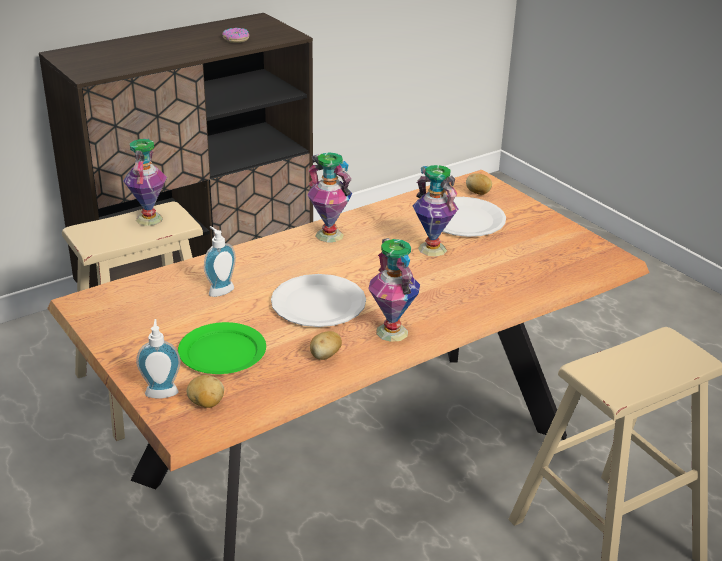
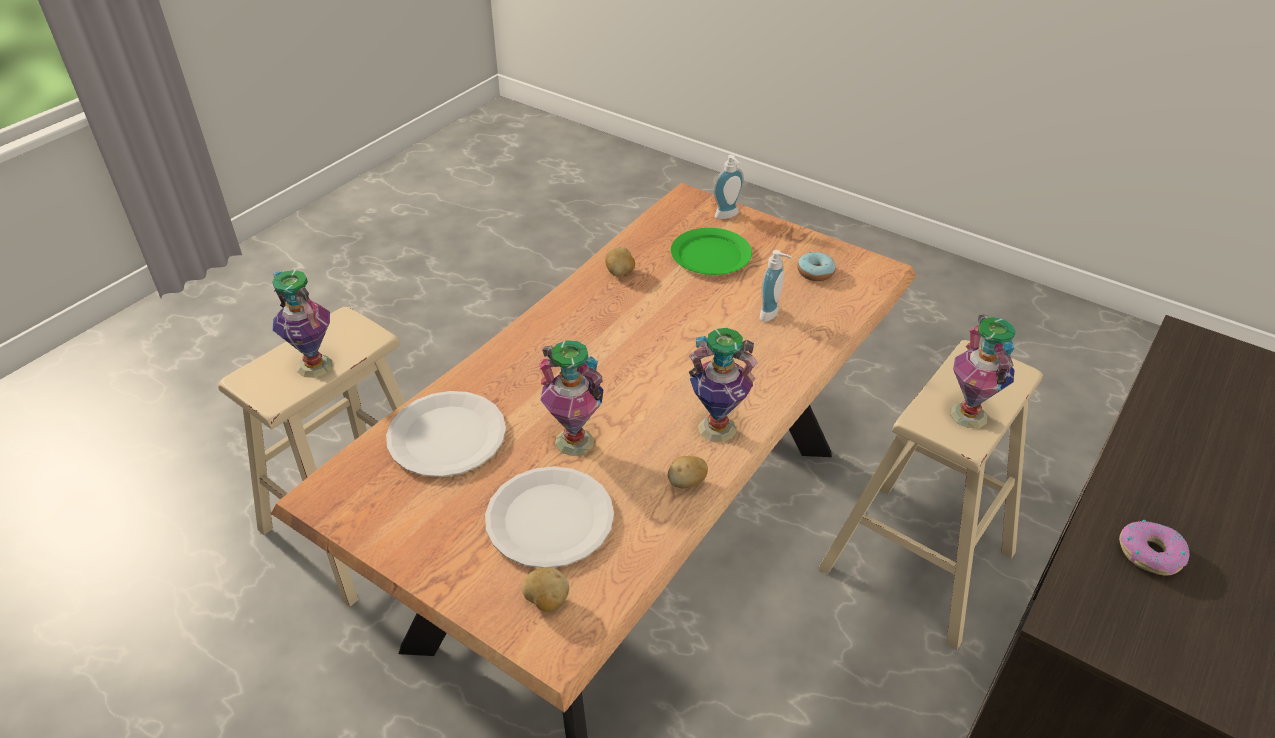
camera: 160 degrees right, 10 degrees up
(143, 313) = (815, 272): none -> donut
(206, 403) = (686, 215): potato -> potato (686, 483)
(318, 303) = (663, 325): white plate -> white plate (447, 436)
(393, 332) = (570, 311): vase -> vase (313, 366)

